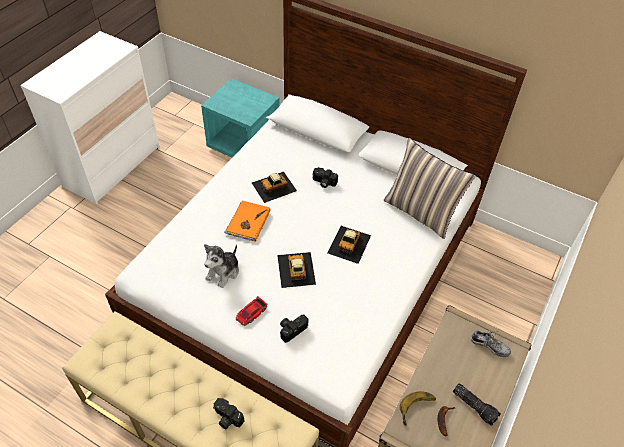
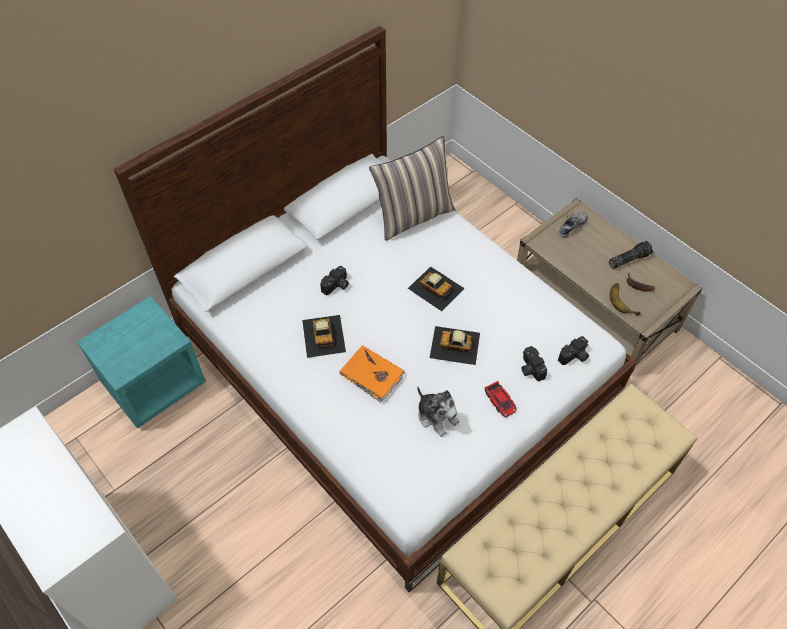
camera: 70 degrees left, 5 degrees up
(226, 418) = (609, 458): camera -> camera (574, 357)

